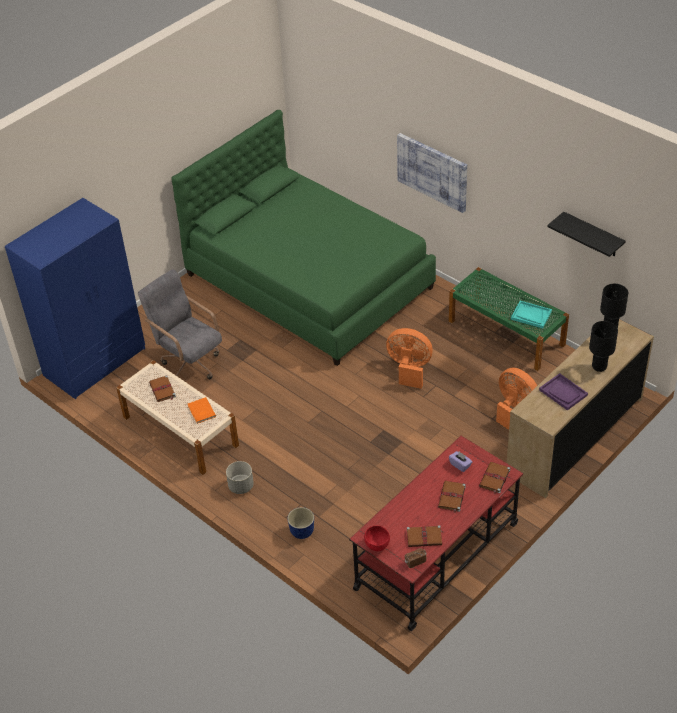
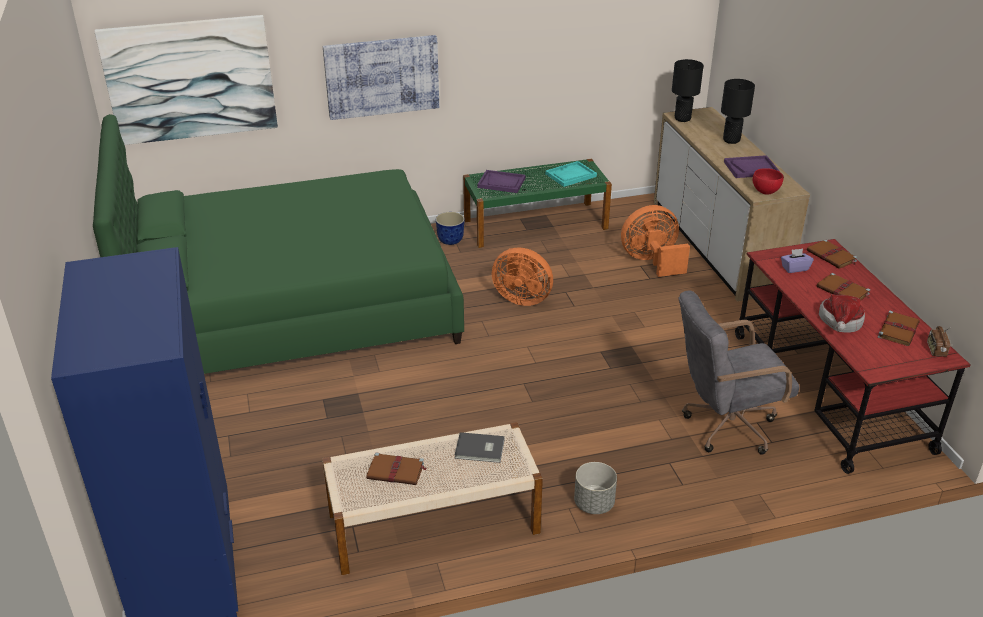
camera: 60 degrees left, 10 degrees down
(189, 364) = (311, 462): grey office chair -> grey office chair (724, 429)
(201, 411) = (480, 450): orange book -> grey book
(302, 532) = (719, 480): planter -> planter (451, 240)
(329, 112) = (190, 80): none -> picture
(377, 545) = (893, 367): red bowl -> red bowl (766, 191)
(408, 507) = (840, 323): none -> hat
(409, 369) = (522, 298): orange fan -> orange fan turned 120 degrees counterclockwise
(485, 289) = (501, 183): none -> purple tray
(593, 235) = (615, 33): black shelf -> none

